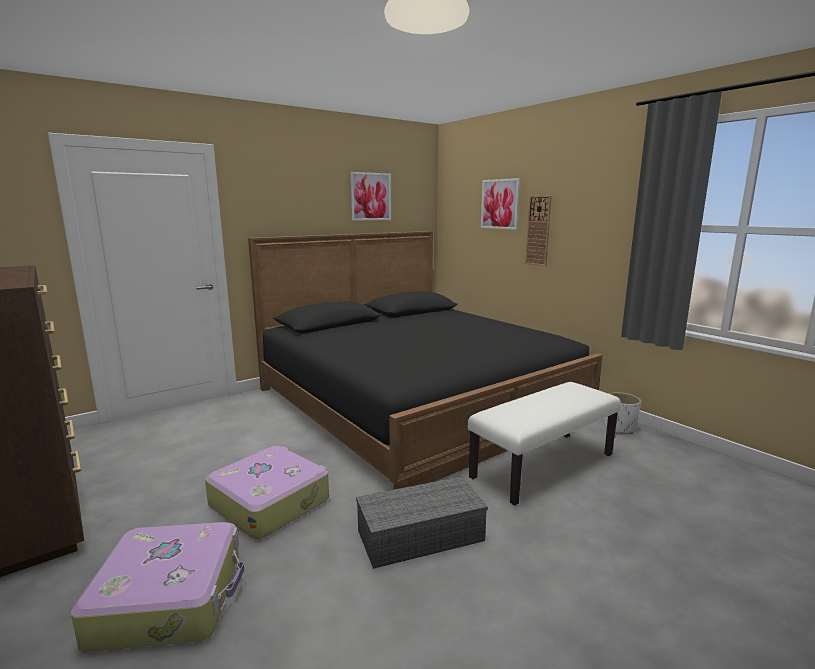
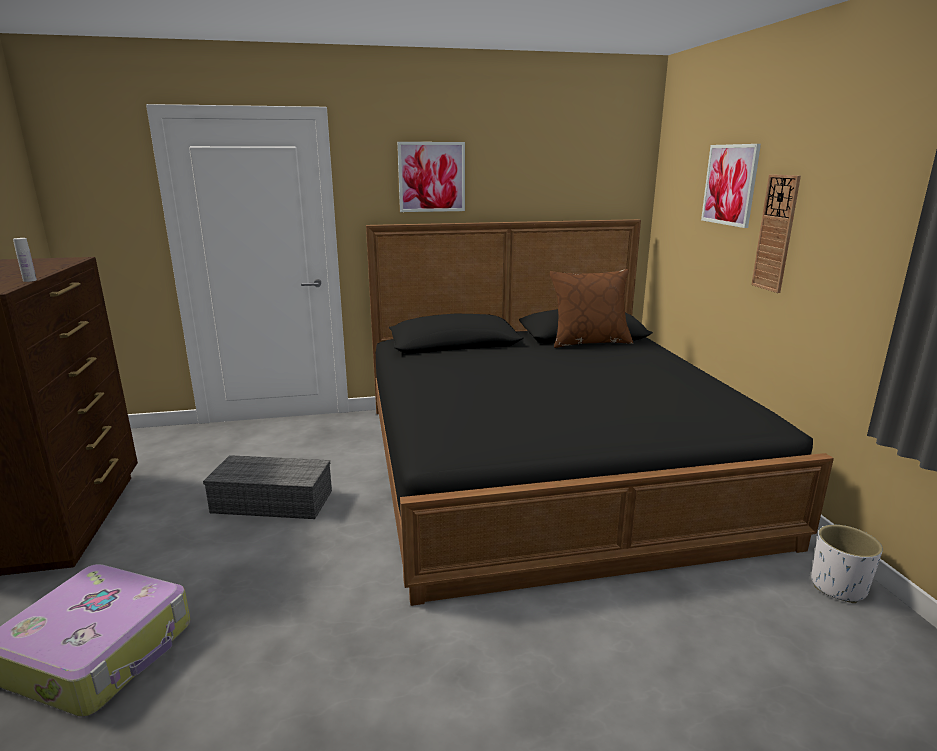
camera: 25 degrees right, 5 degrees up
(26, 279) = (30, 280): none -> white bottle
(270, 502) = (273, 565): suitcase -> none
(370, 196) = (543, 169): picture -> picture (431, 177)
(421, 534) = (398, 669): grey storage box -> grey storage box (274, 501)
(422, 313) = (589, 342): none -> brown pillow
(543, 465) = (649, 616): white bench -> none

